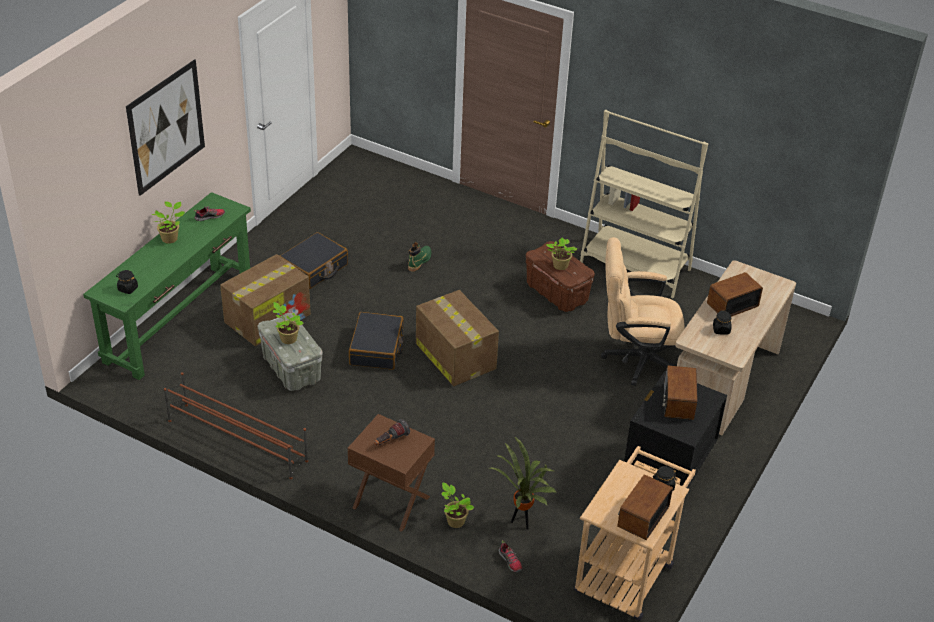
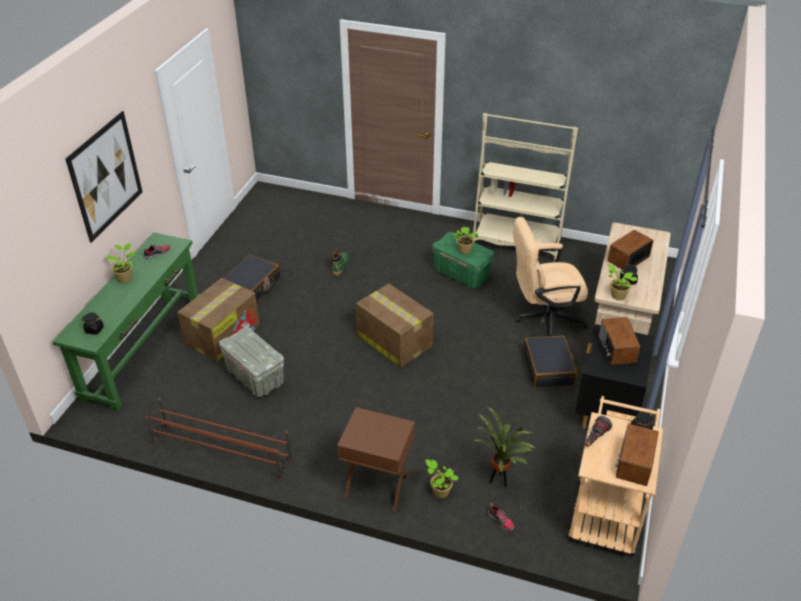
camera: 10 degrees left, 0 degrees up
(287, 338) = (249, 350): potted plant -> potted plant (617, 295)
(377, 348) = (325, 346): black suitcase -> black suitcase (548, 368)
(390, 440) = (375, 431): flashlight -> flashlight (594, 439)
(557, 293) = (462, 274): brown storage box -> green storage box

